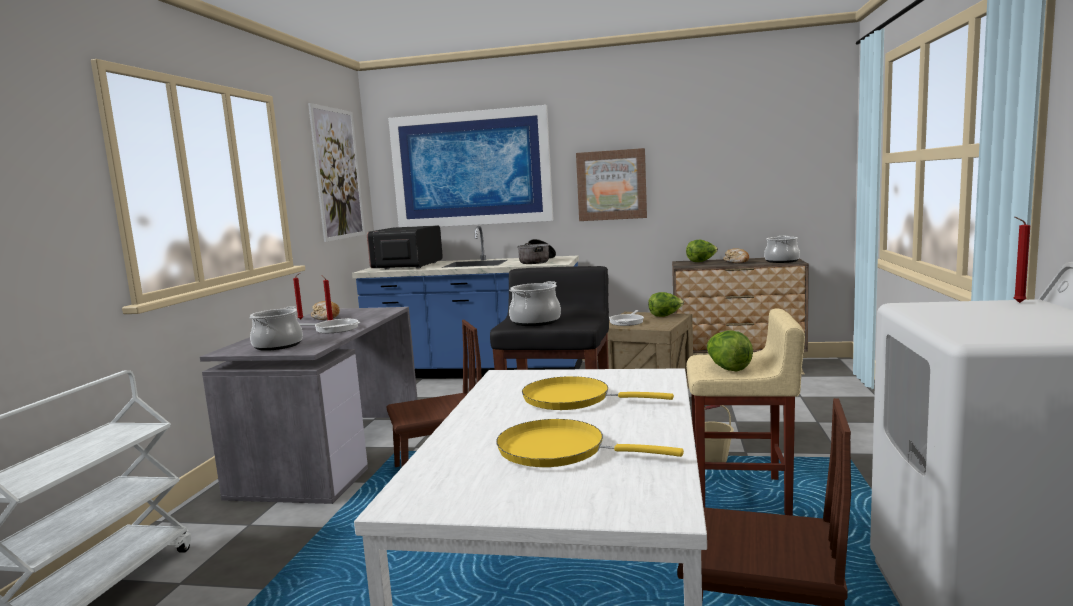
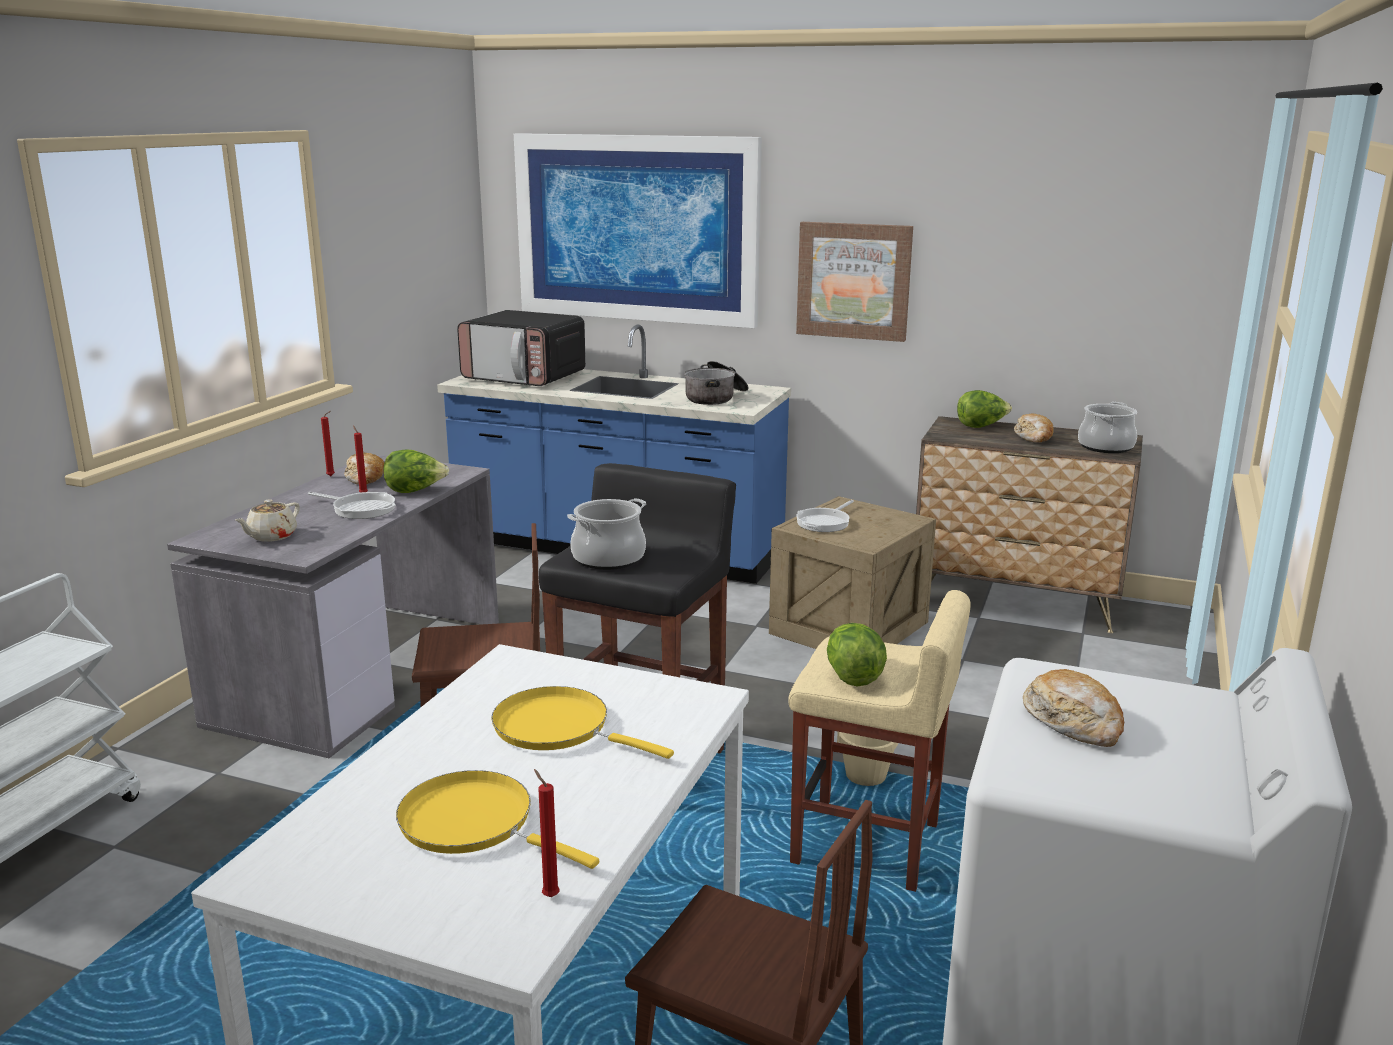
camera: 10 degrees right, 10 degrees up
(277, 345) = (271, 536): cooking pot -> beige teapot
(338, 174) = (423, 230): picture -> none
(407, 266) = (525, 377): microwave -> microwave turned 90 degrees counterclockwise
(665, 316) = (892, 517): lettuce -> lettuce (415, 491)
(968, 318) = (1073, 722): none -> bread
(1017, 302) = (1189, 696): red candle -> red candle (549, 895)

